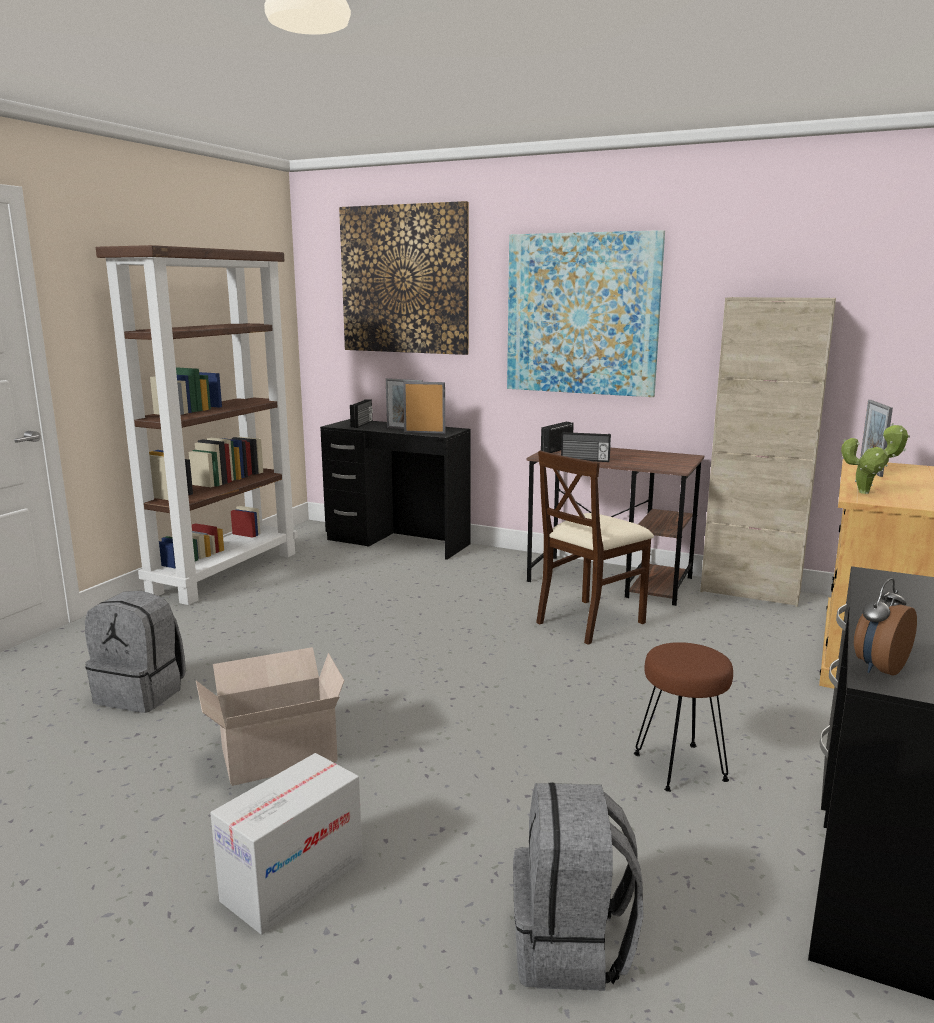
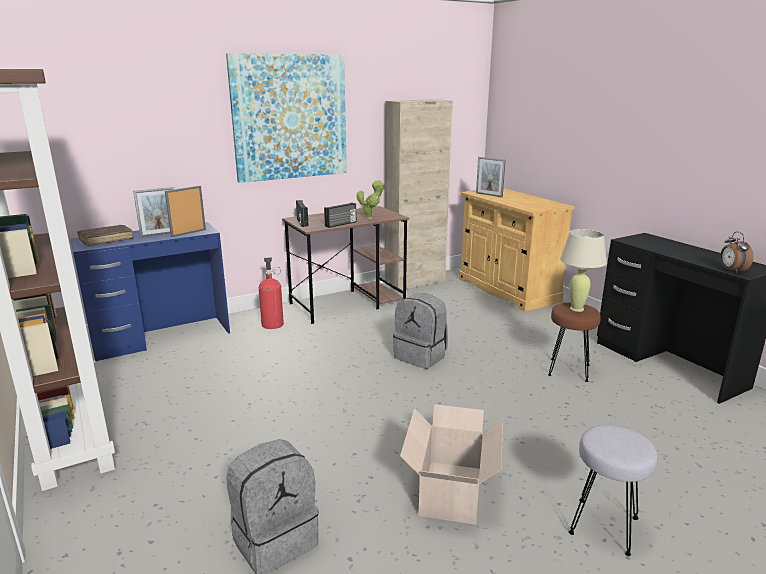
camera: 55 degrees left, 5 degrees up
(293, 881) = (604, 526): cardboard box -> grey stool
(362, 424) = (106, 240): radio -> brown book
(398, 542) = (162, 337): black desk -> blue desk
(404, 280) = (119, 94): picture -> none
(496, 567) = (272, 323): none -> fire extinguisher
(571, 946) = (695, 453): grey backpack -> grey backpack (421, 356)
(589, 621) = (393, 329): beige chair -> none
(691, 656) = (577, 308): none -> beige table lamp
(868, 492) = (526, 206): potted plant -> potted plant (371, 217)

